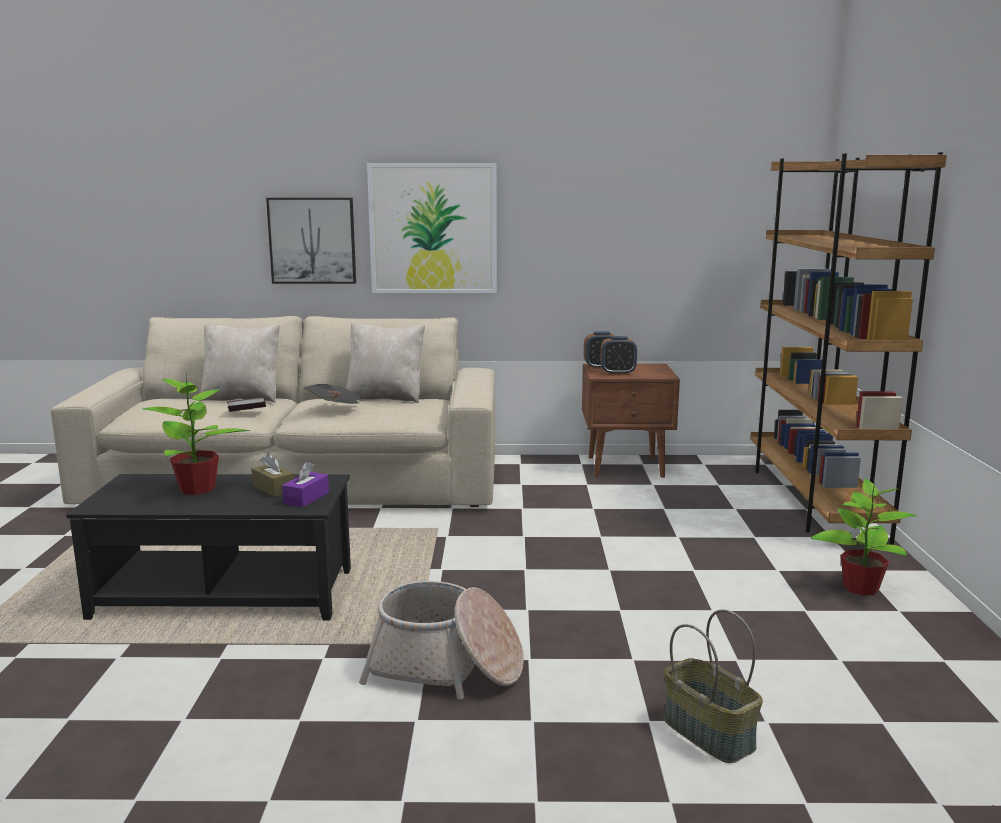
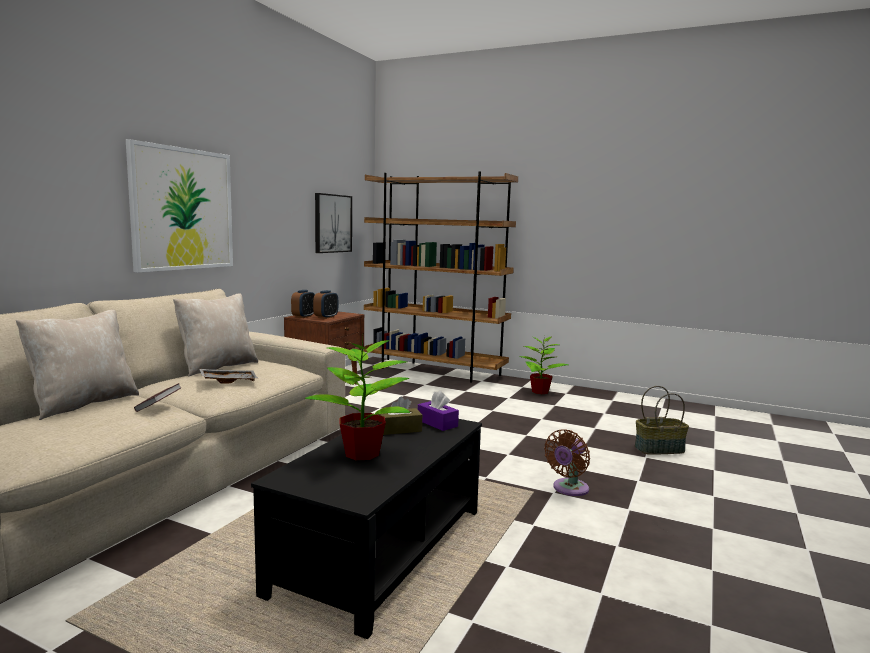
camera: 65 degrees left, 5 degrees down
(312, 240) = (70, 217): picture -> picture (332, 223)
(336, 410) = (228, 381): newspaper -> grey tray
(446, 667) = (568, 489): basket -> brown fan

